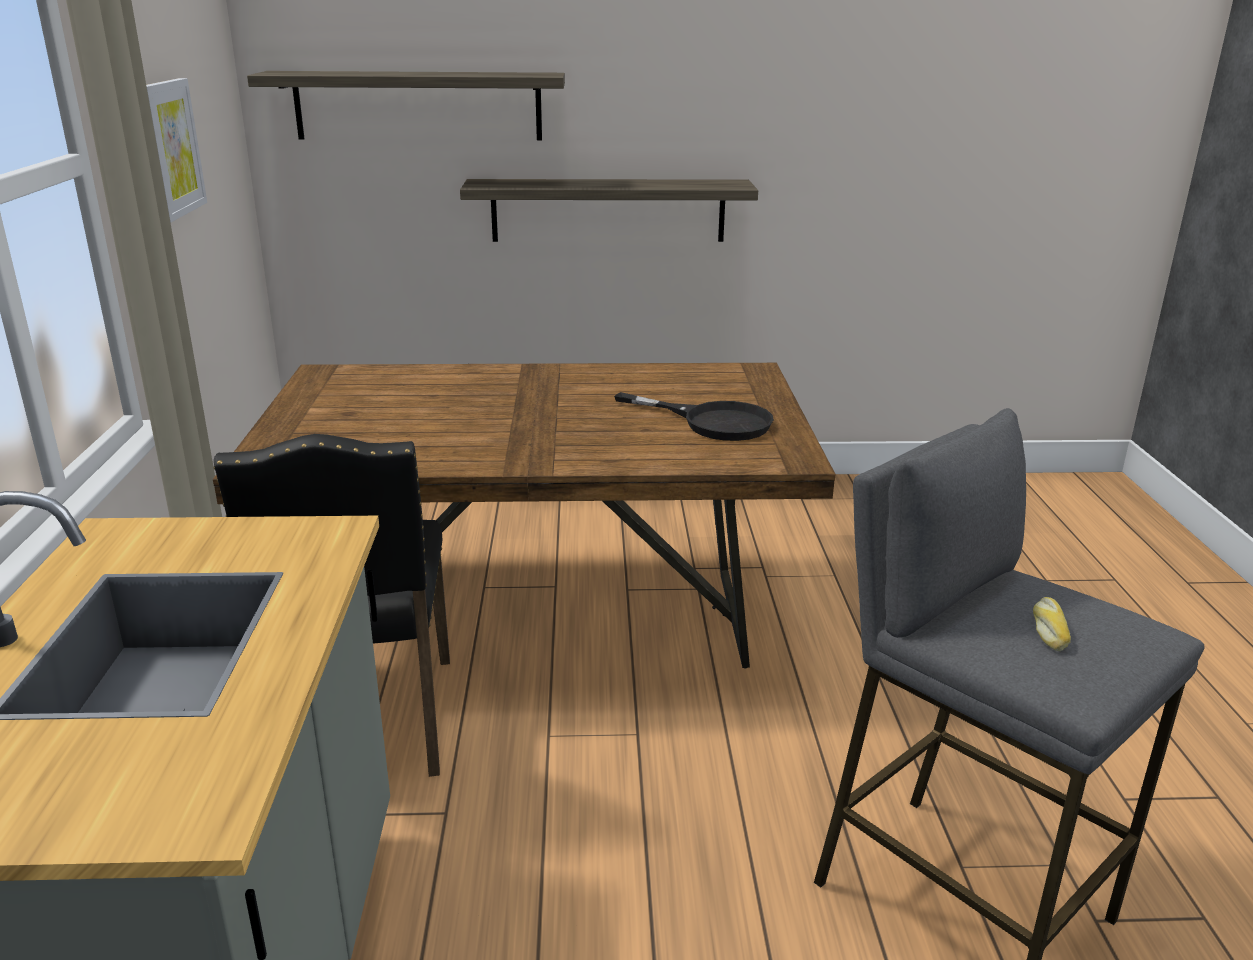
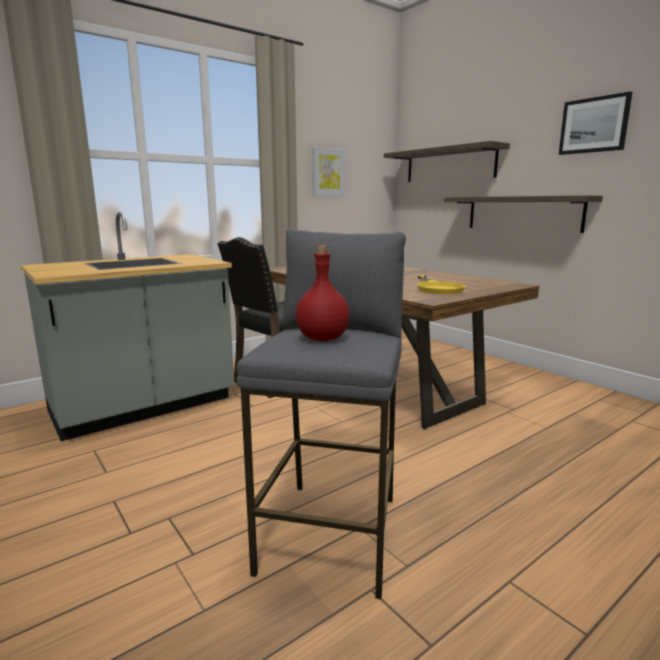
camera: 55 degrees right, 10 degrees down
(712, 421) = (437, 288): black frying pan -> yellow frying pan
(724, 58) = (594, 125): none -> picture
(1047, 630) = (322, 339): bread -> red bottle

